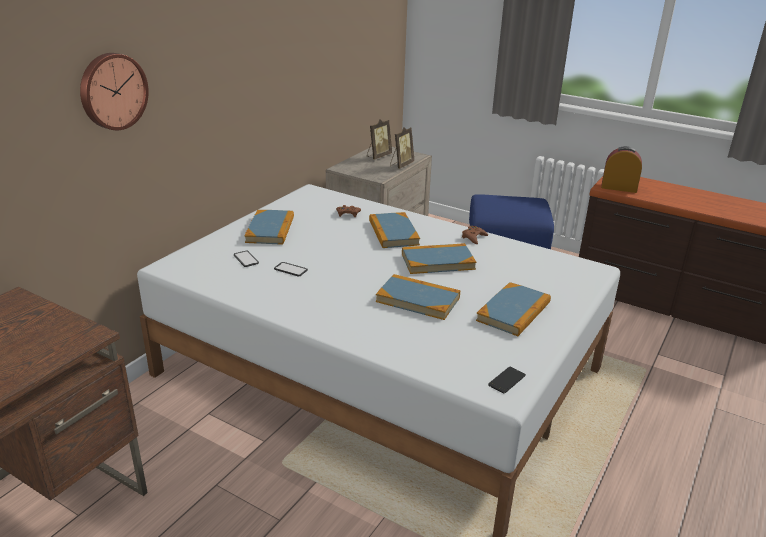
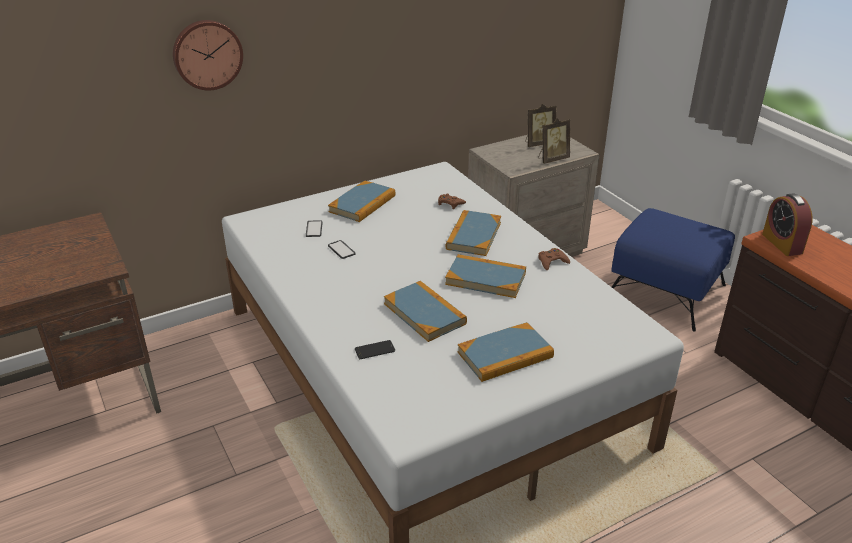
camera: 30 degrees right, 5 degrees up
(506, 380) = (422, 421): phone -> phone (375, 350)
(619, 188) = (782, 243): alarm clock -> alarm clock turned 150 degrees counterclockwise

